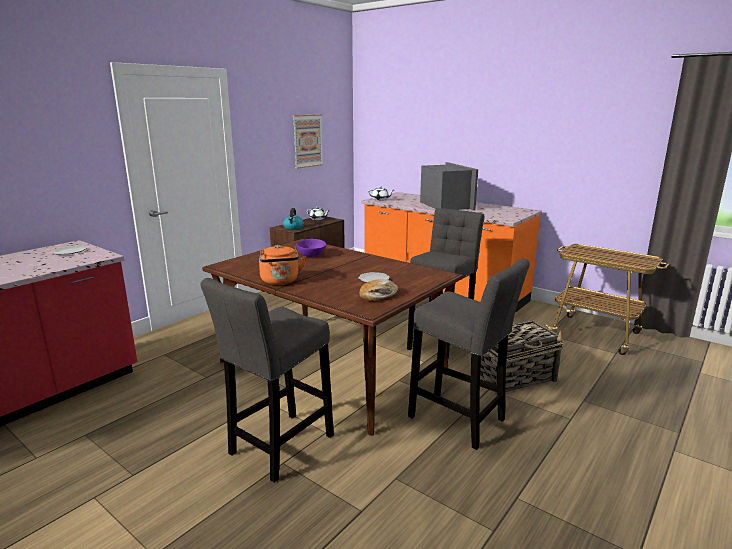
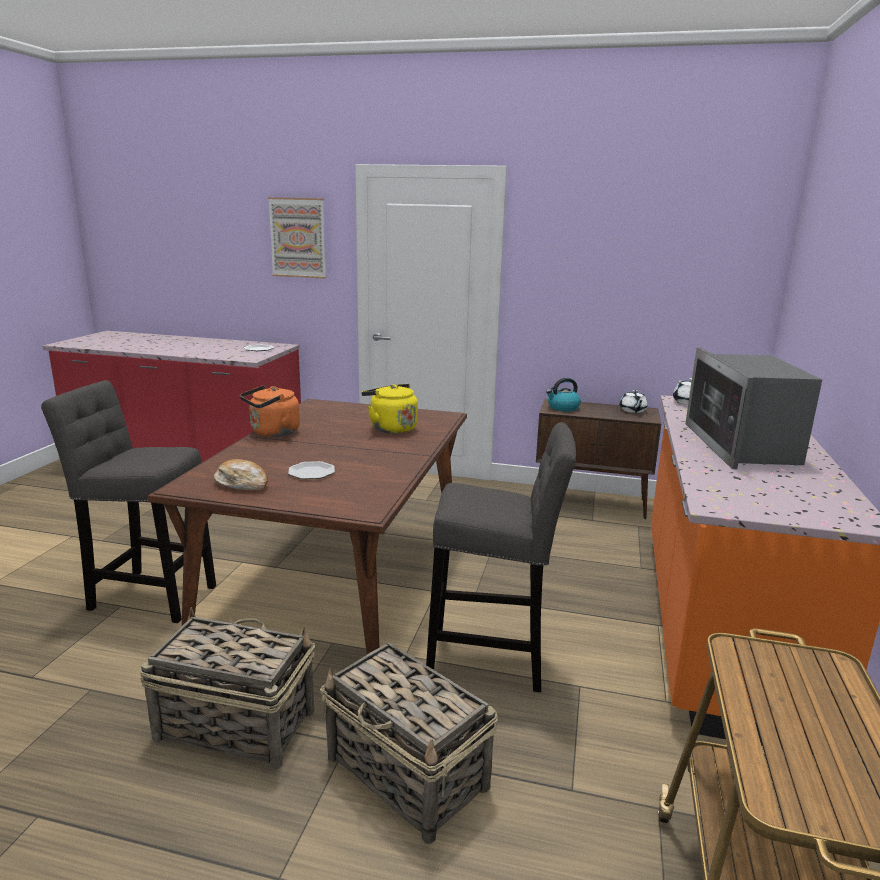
camera: 65 degrees right, 0 degrees up
(307, 141) = (653, 281): picture -> picture (298, 238)
(311, 255) = (391, 428): purple bowl -> yellow kettle
(445, 205) = (741, 445): microwave -> microwave turned 135 degrees clockwise
(460, 421) = (234, 724): grey stool -> basket

